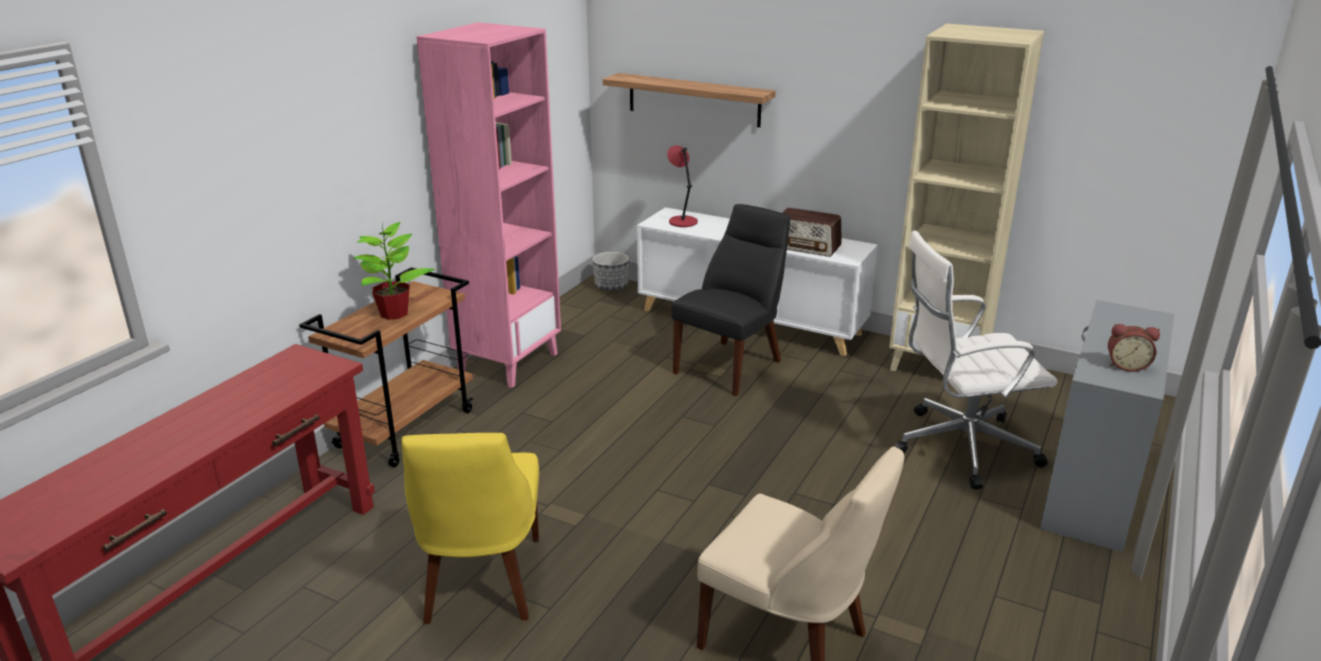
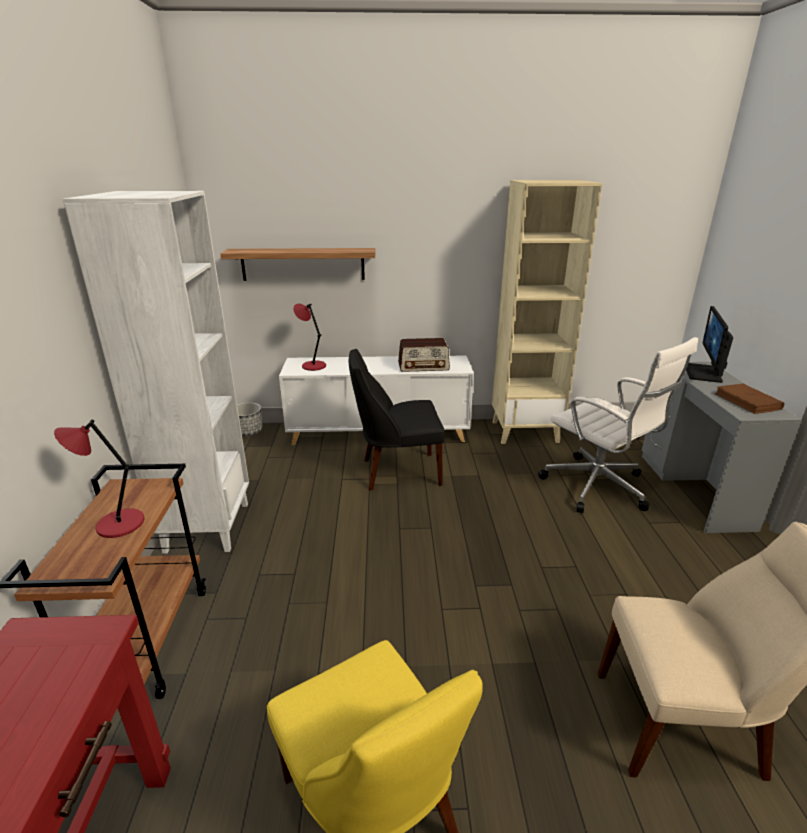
camera: 30 degrees left, 0 degrees up
(394, 313) = (117, 525): potted plant -> red table lamp
(508, 362) = (207, 526): pink bookcase -> white bookcase
(731, 365) = (397, 472): black chair -> black chair turned 105 degrees counterclockwise
(959, 447) = (598, 487): white office chair -> white office chair turned 90 degrees counterclockwise
(1126, 365) = (747, 401): alarm clock -> brown book
(1132, 324) = (703, 373): none -> monitor

